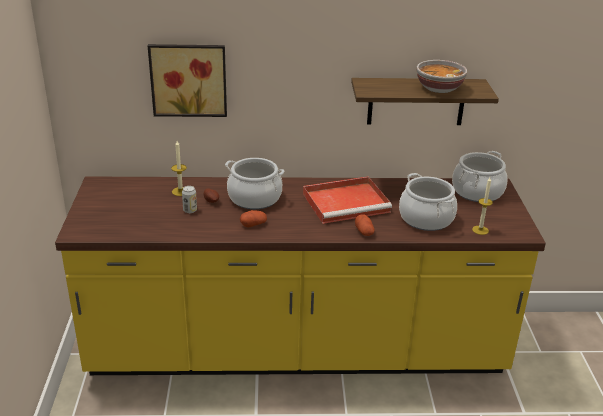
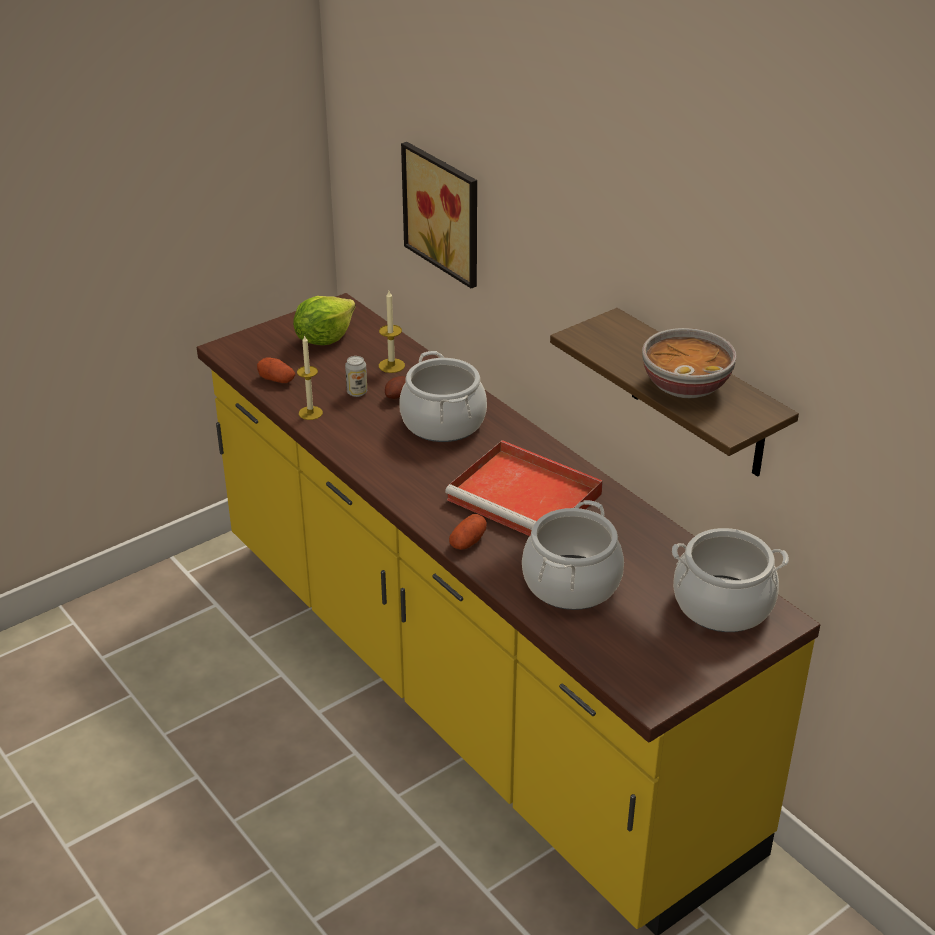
camera: 55 degrees right, 5 degrees up
(120, 199) = (324, 338): none -> lettuce
(253, 224) = (380, 450): potato -> potato (277, 379)
(480, 230) = (603, 647): candle -> candle (310, 413)

